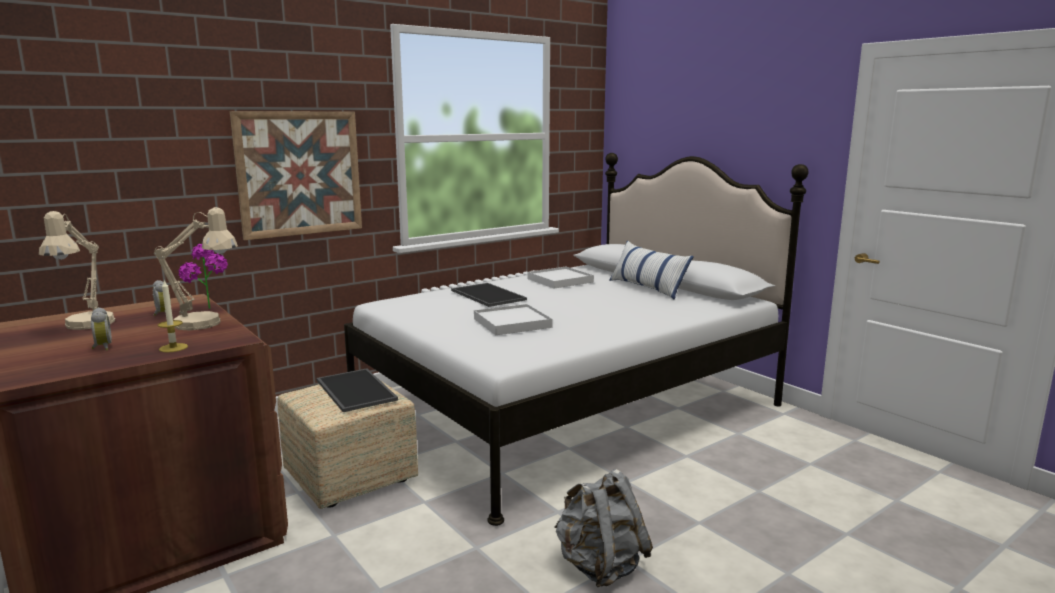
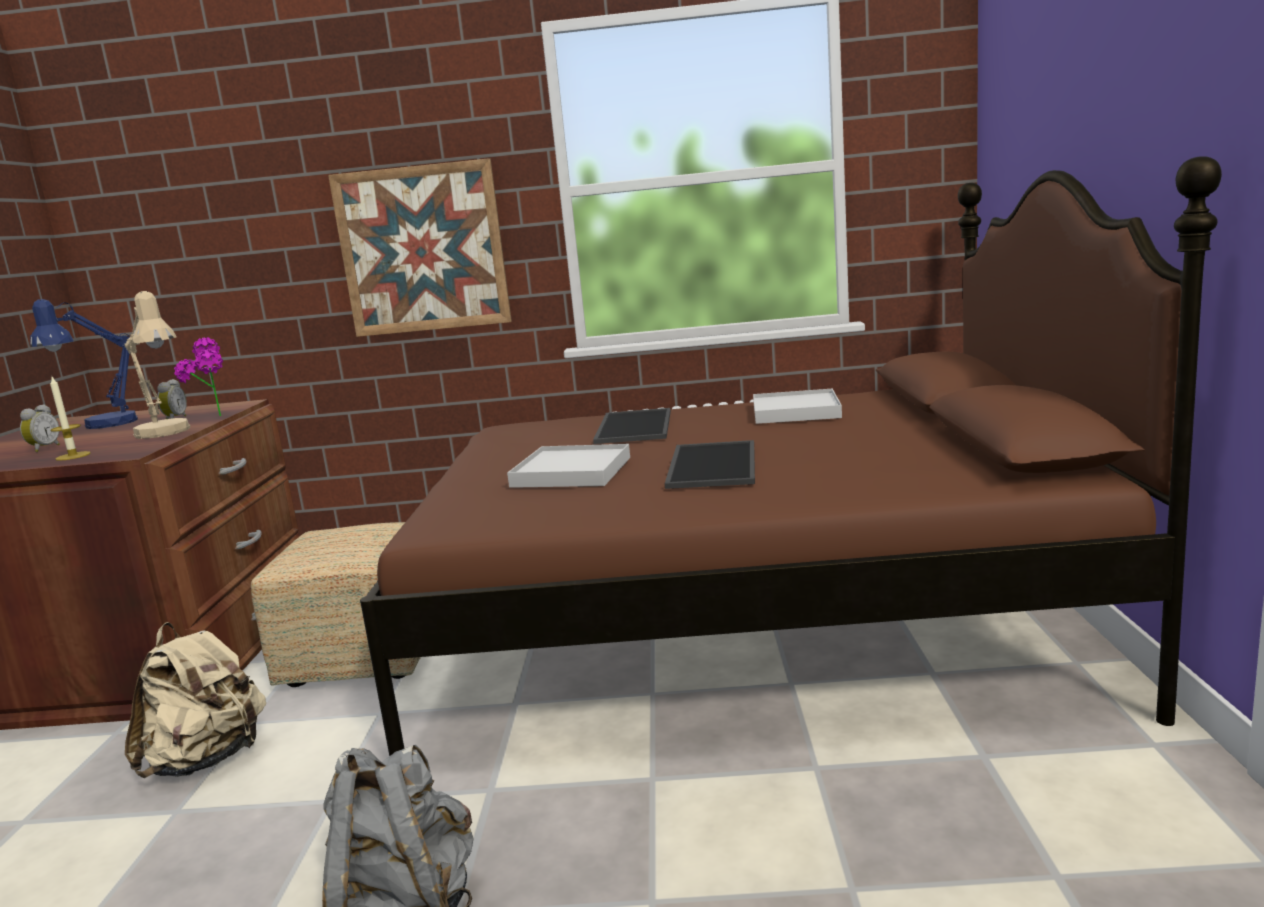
camera: 40 degrees right, 0 degrees up
(85, 326) = (101, 425): beige table lamp -> blue table lamp
(345, 561) = (208, 760): none -> beige backpack
(354, 390) = (358, 539): tray -> tray (710, 465)
(566, 407) = (747, 626): white bed -> brown bed
(647, 288) = (916, 435): pillow -> none

